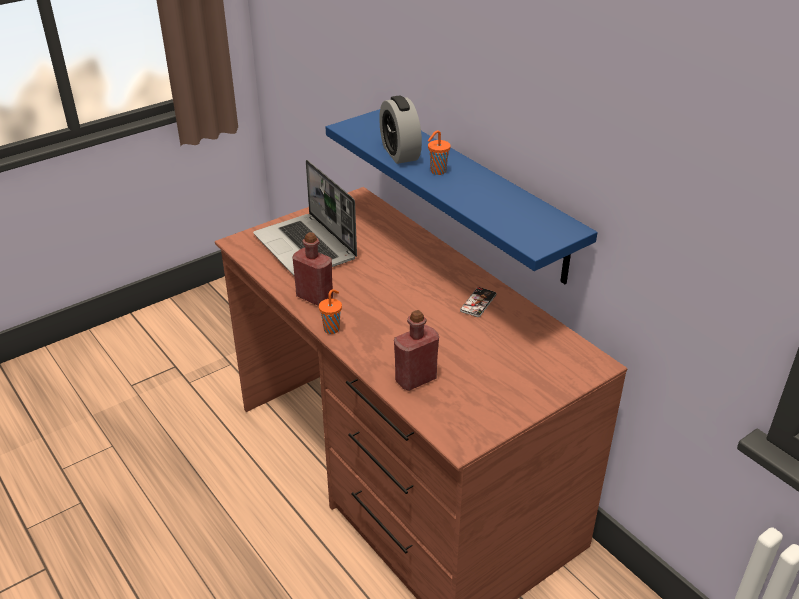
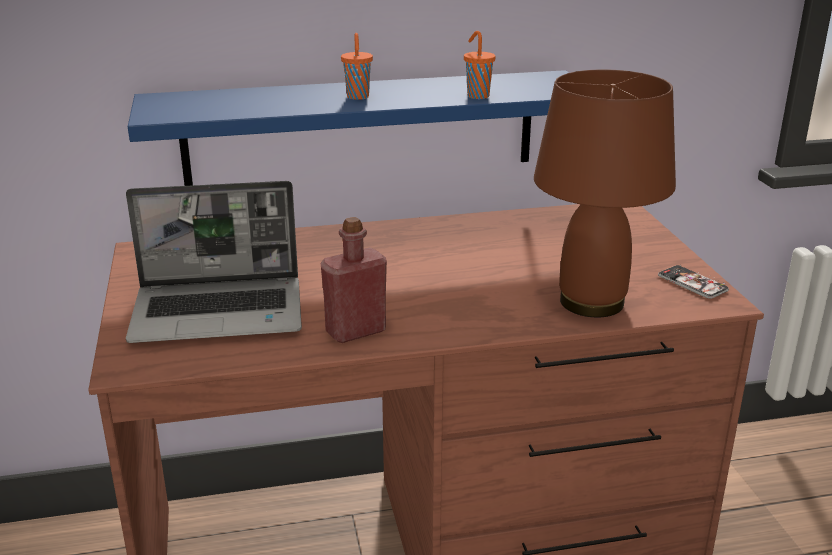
camera: 65 degrees left, 10 degrees down
(332, 328) = (443, 333): orange cup -> orange cup (477, 96)
(400, 153) = (281, 104): alarm clock -> none
(415, 379) = (592, 301): red bottle -> brown table lamp
(478, 302) = (468, 235): phone -> phone (692, 283)

